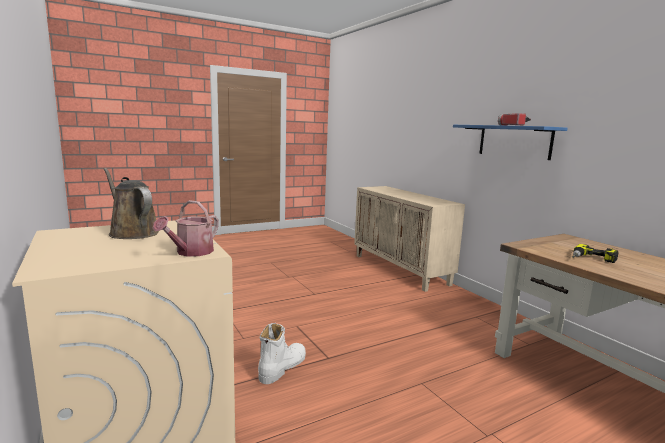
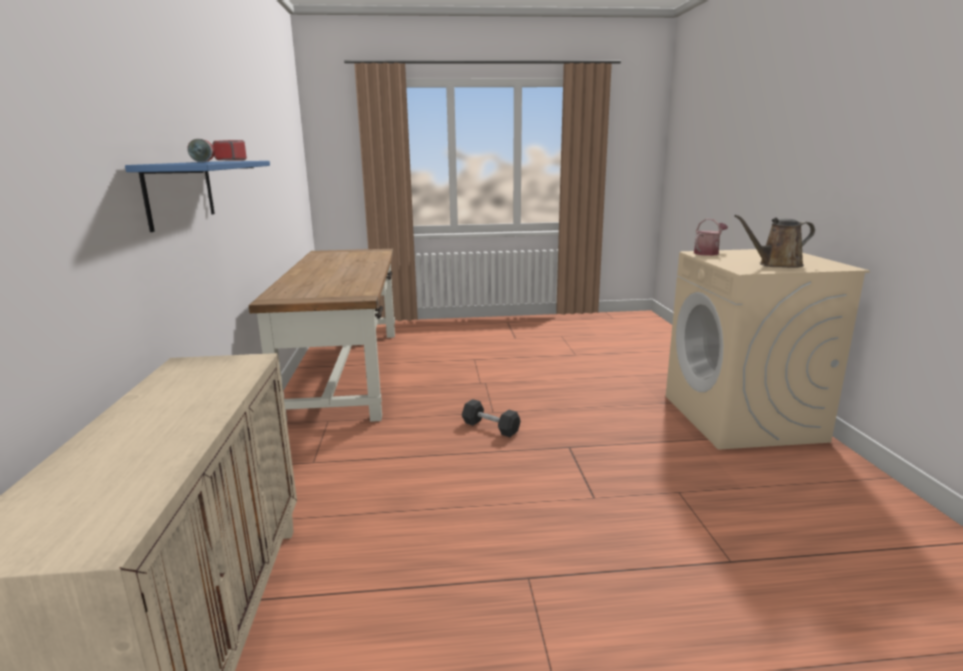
camera: 155 degrees left, 5 degrees up
(132, 232) = (776, 265): brown watering can -> brown watering can turned 105 degrees clockwise
(282, 367) = (625, 446): white boot -> none
(404, 364) = (490, 427): none -> grey dumbbell
(592, 259) = (346, 283): power drill -> none

